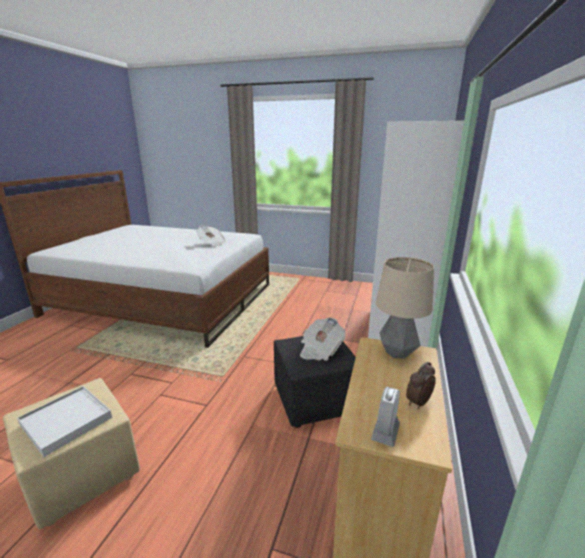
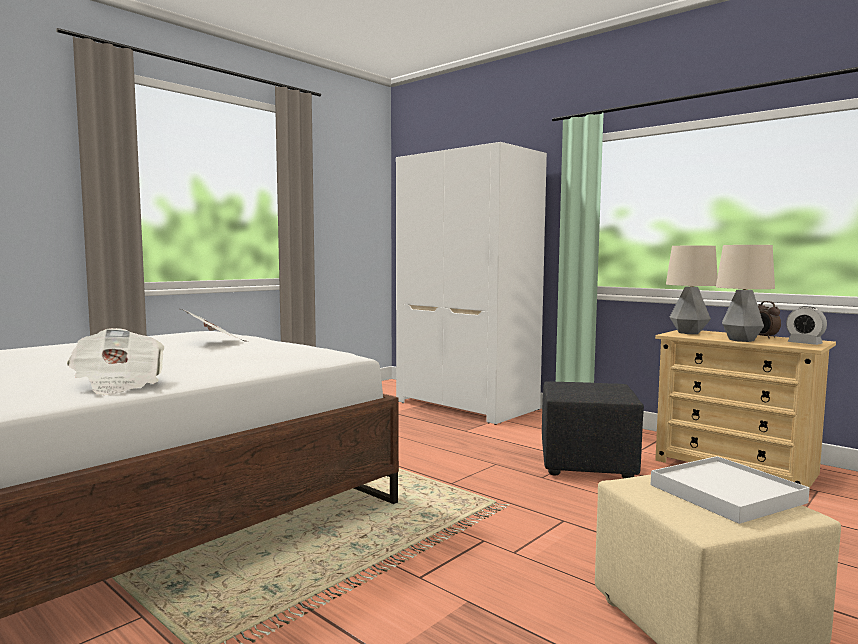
camera: 65 degrees left, 15 degrees down
(320, 350) = (589, 388): newspaper -> newspaper (118, 385)
(368, 384) = (741, 340): none -> table lamp

